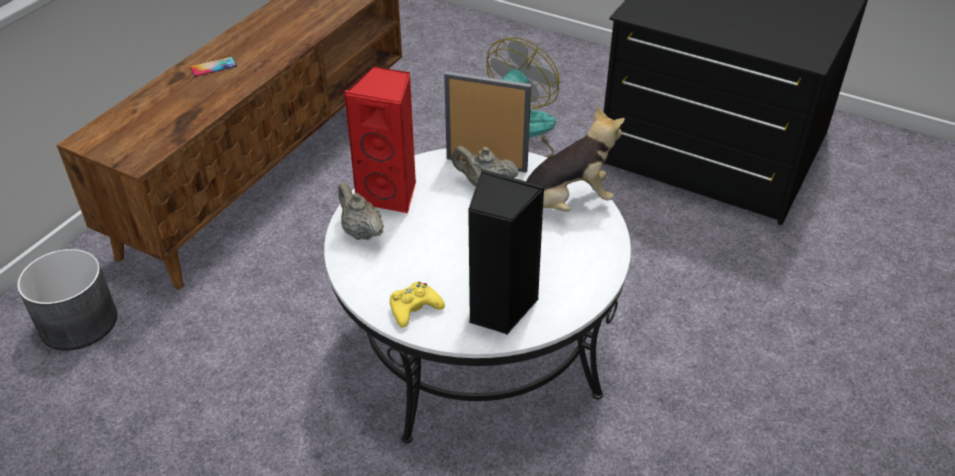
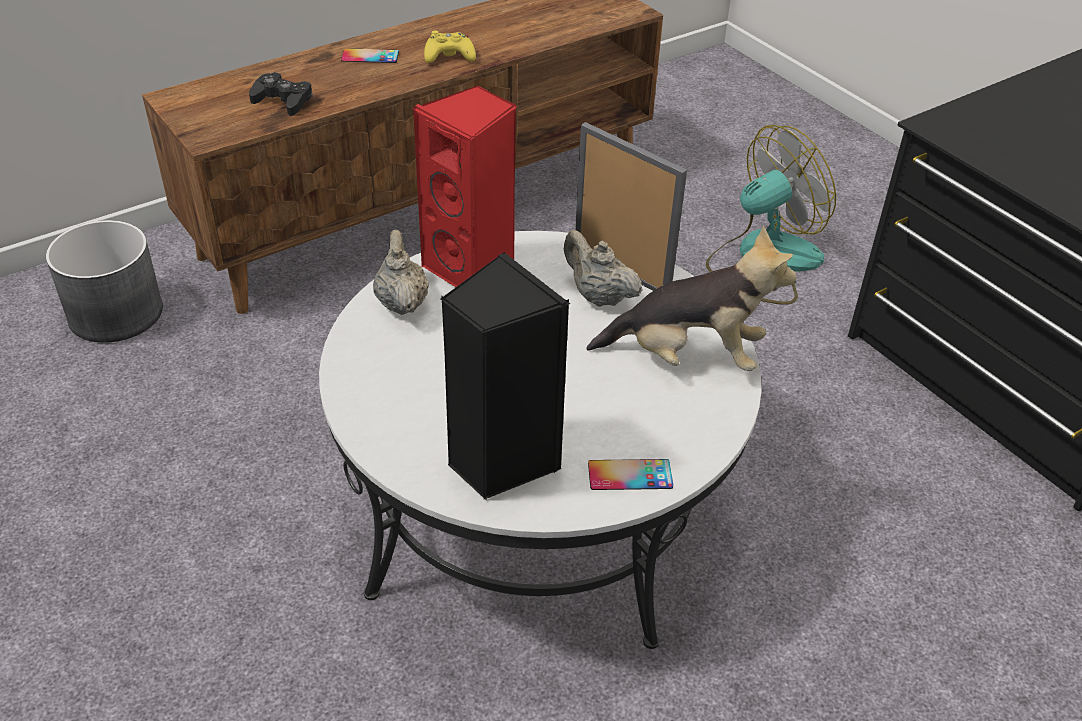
camera: 25 degrees right, 0 degrees up
(173, 118) = (283, 101): none -> black game controller
(414, 309) = (394, 421): yellow game controller -> yellow game controller (449, 56)
(580, 287) = (630, 475): none -> phone

